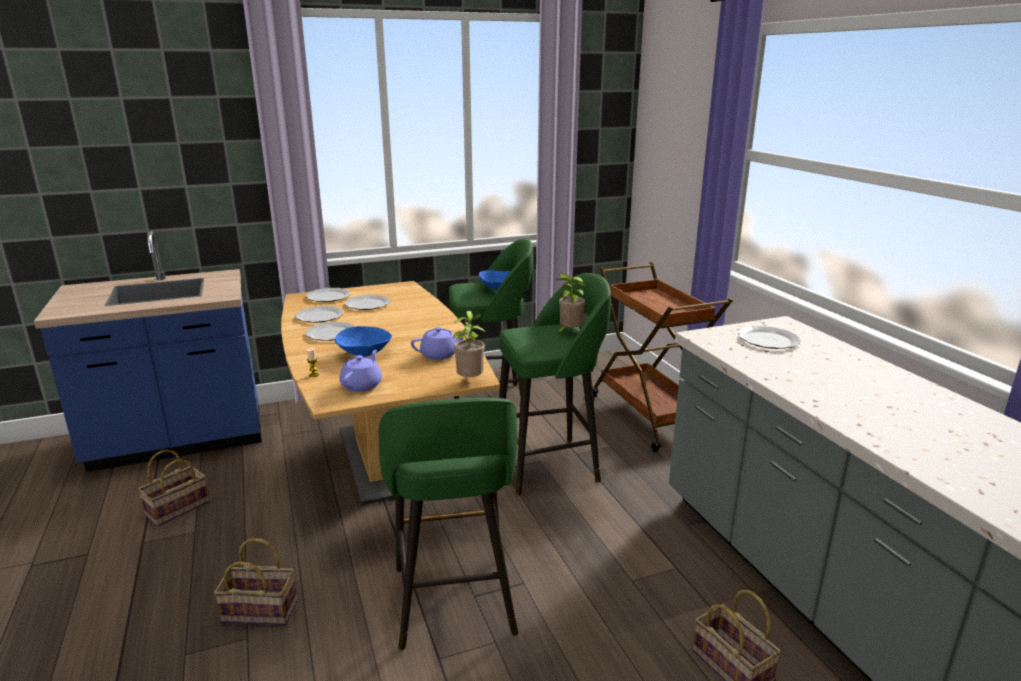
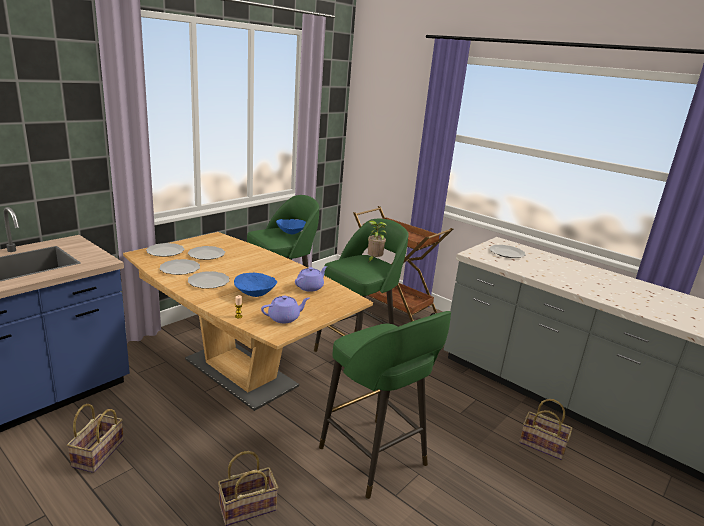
camera: 30 degrees left, 0 degrees up
(362, 385) = (284, 318): purple teapot -> purple teapot turned 75 degrees clockwise
(470, 381) = (353, 303): potted plant -> none

